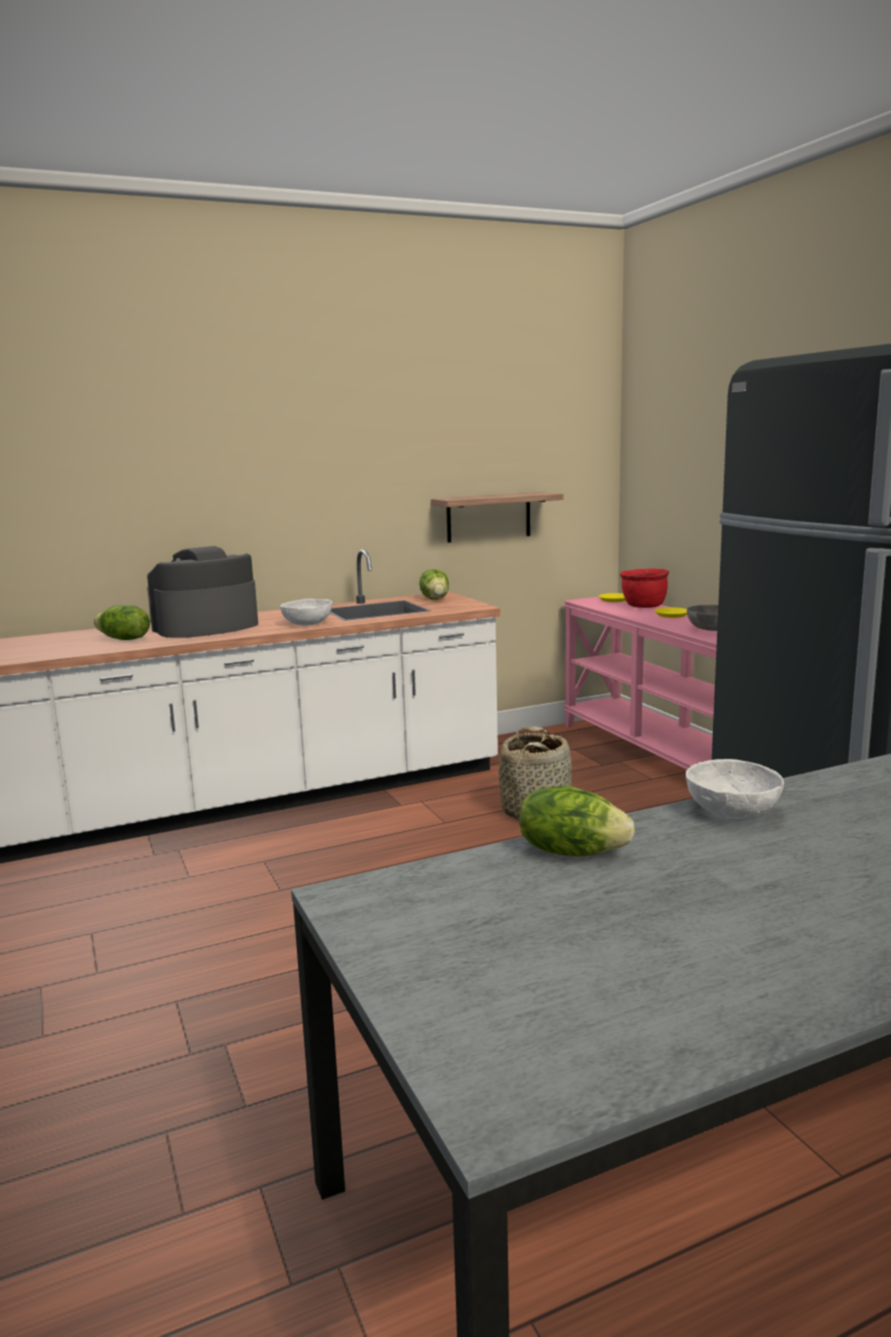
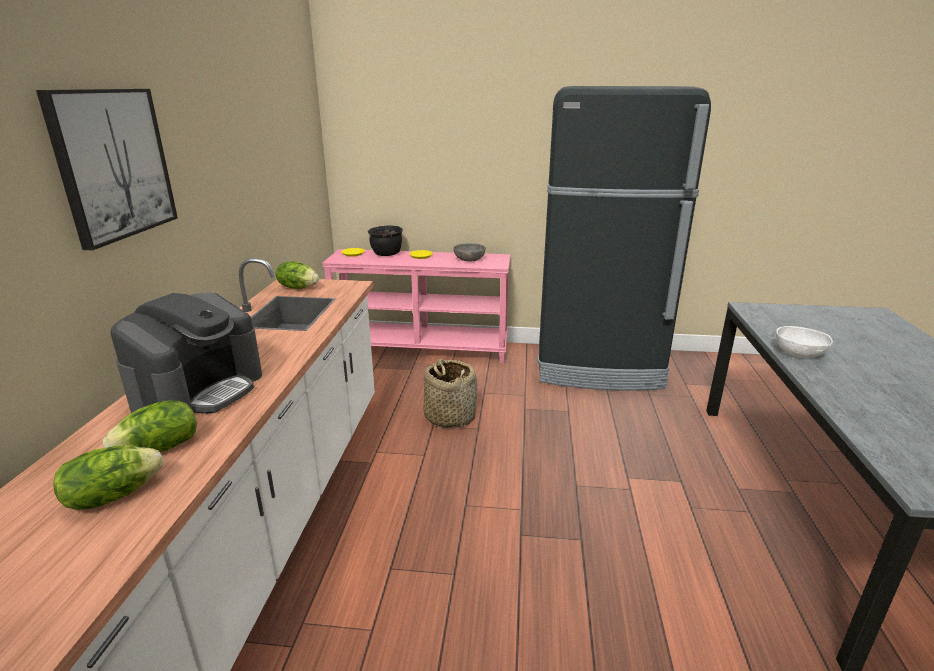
camera: 60 degrees left, 10 degrees up
(205, 627) = (199, 391): coffee machine -> coffee machine turned 150 degrees counterclockwise
(228, 445) = (113, 164): none -> picture
(308, 624) = (290, 345): white bowl -> none
(488, 517) = (283, 206): shelf -> none
(572, 851) = (850, 404): lettuce -> lettuce (113, 496)
(644, 606) = (386, 254): red cooking pot -> black cooking pot

